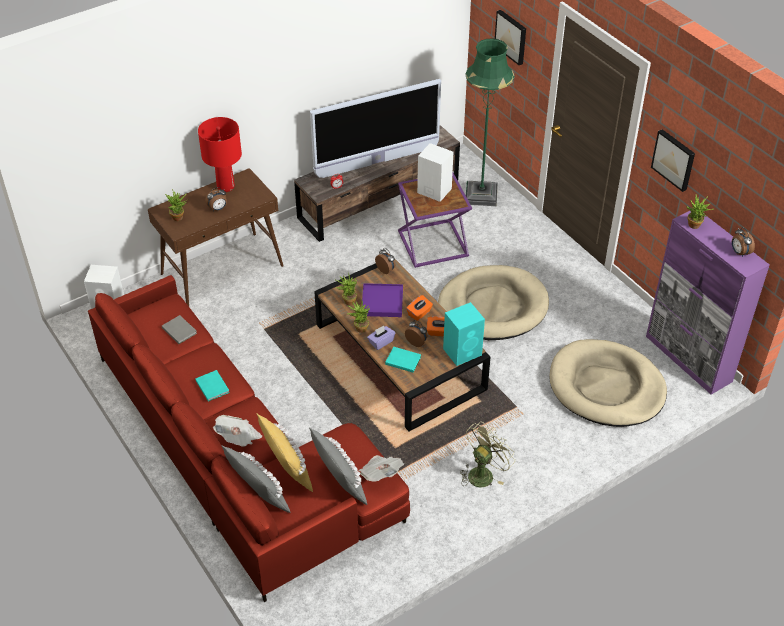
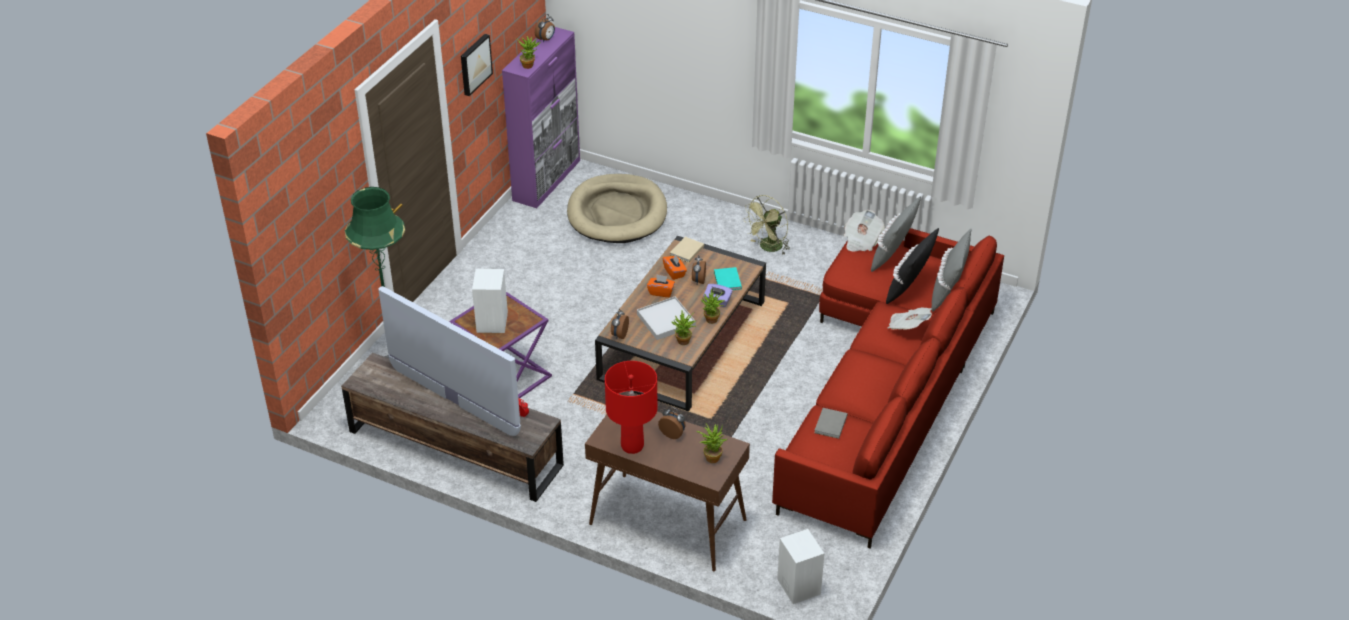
camera: 120 degrees left, 5 degrees down
(212, 386) = (872, 367): turquoise book -> none
(287, 471) = (909, 289): yellow pillow -> black pillow
(382, 302) = (666, 320): purple tray -> white tray
(463, 351) = (686, 251): turquoise speaker -> beige book
(483, 473) = (768, 248): green fan -> green fan turned 60 degrees counterclockwise
(492, 307) = (568, 305): beige dog bed -> none
(511, 36) = (321, 205): picture -> none

